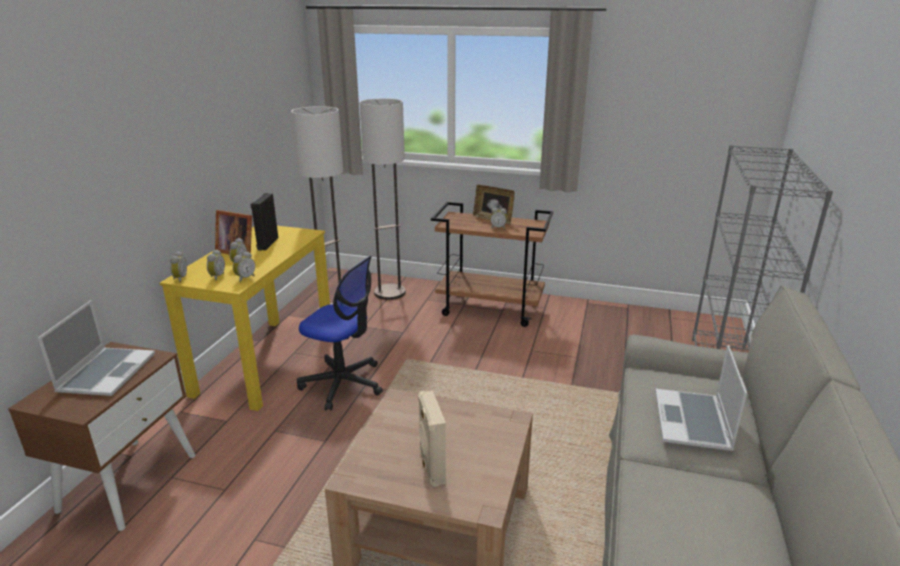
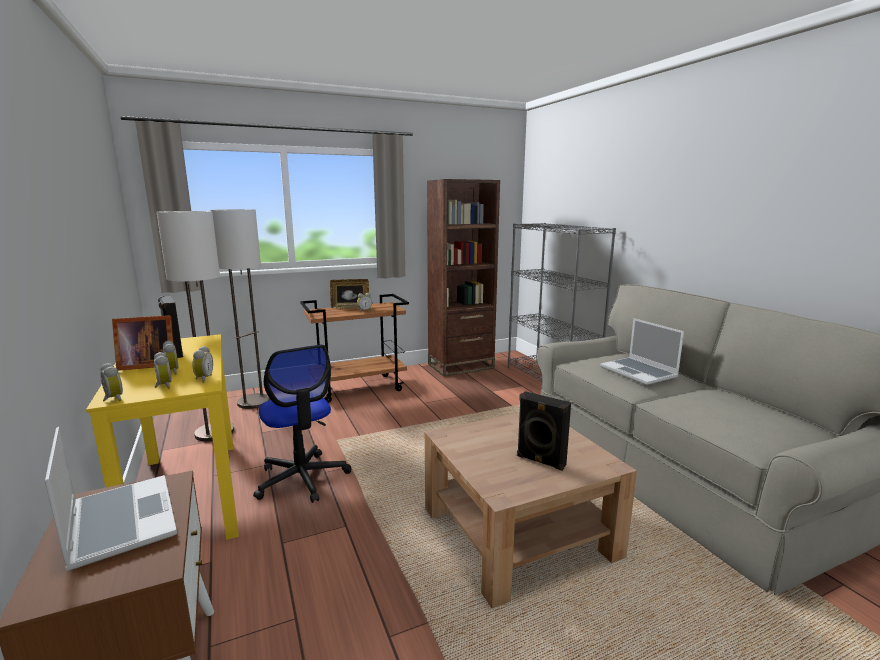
camera: 40 degrees left, 10 degrees down
(343, 384) = (302, 478): office chair -> office chair turned 75 degrees clockwise
(431, 467) = (540, 461): beige speaker -> black speaker
(633, 318) = (461, 366): none -> brown bookcase

